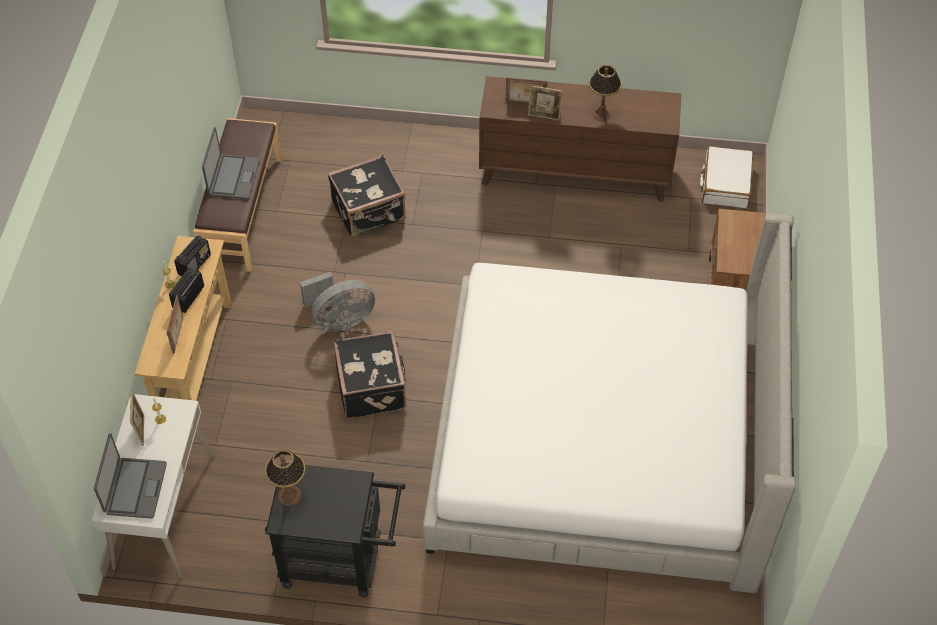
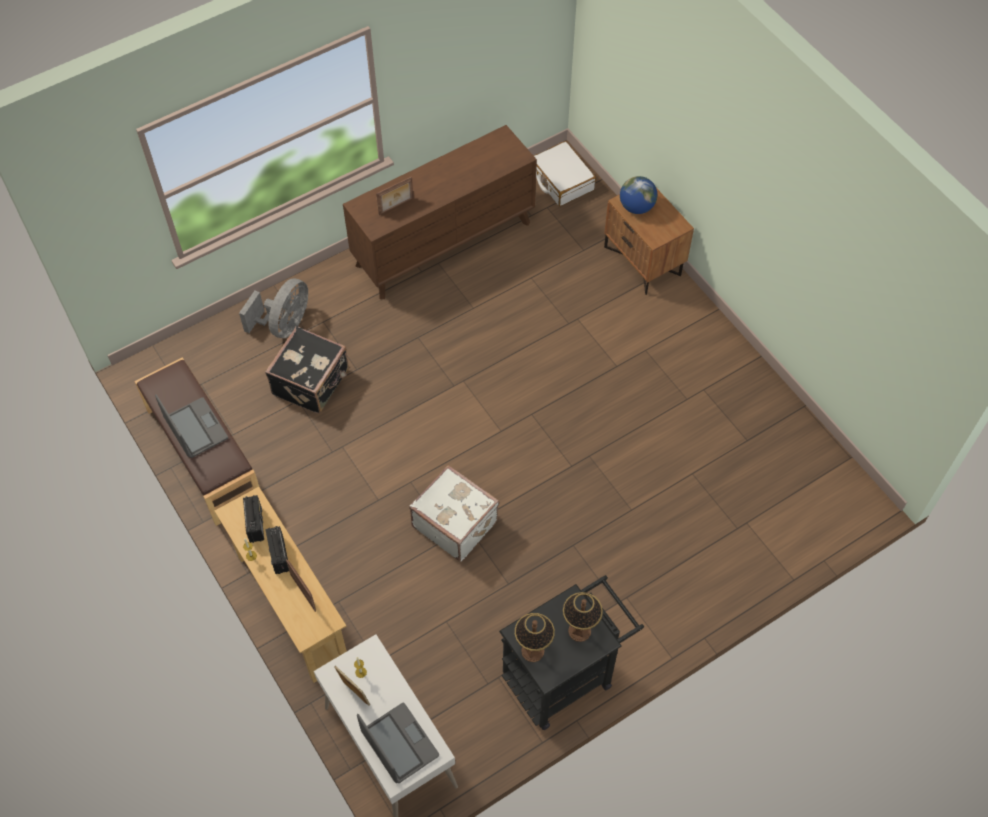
camera: 40 degrees left, 5 degrees up
(340, 319) = (376, 487): grey fan -> grey fan (284, 325)
(372, 387) = (455, 522): black suitcase -> white suitcase
(544, 116) = (421, 208): picture frame -> none
(600, 442) = (659, 440): bed -> none
(601, 114) = (463, 178): table lamp -> table lamp (579, 630)
(738, 229) = (636, 207): none -> globe

